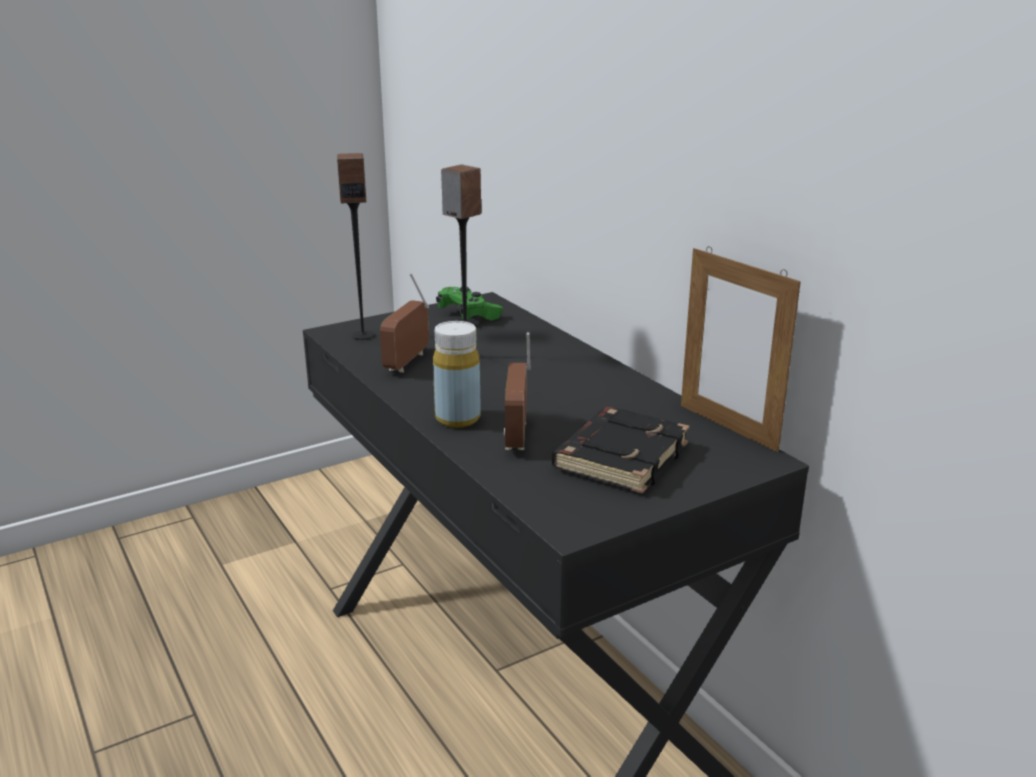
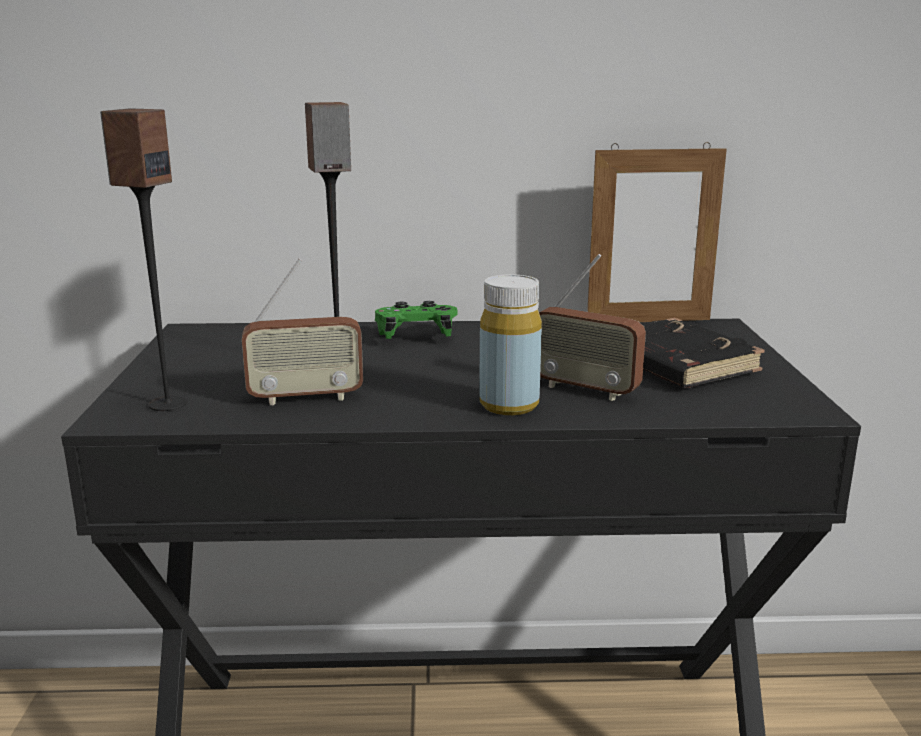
camera: 60 degrees left, 5 degrees down
(407, 362) = (306, 398): radio -> radio turned 60 degrees counterclockwise
(468, 315) = (217, 345): green game controller -> green game controller (416, 337)

